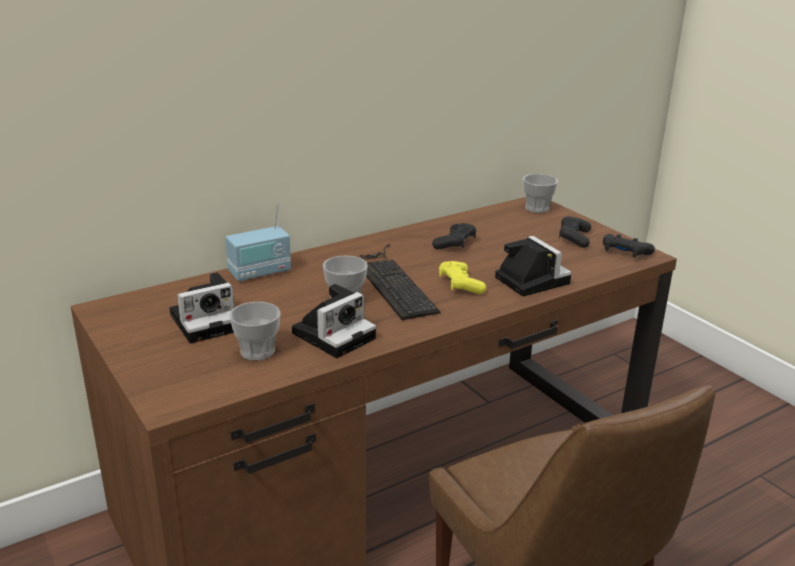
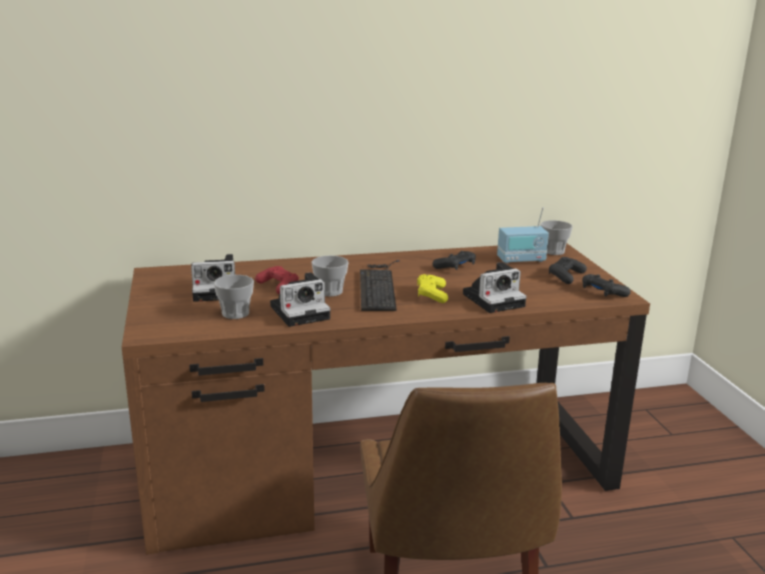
camera: 20 degrees right, 5 degrees down
(260, 273) = (282, 266): radio -> radio (521, 260)
(279, 303) = (278, 286): none -> red game controller
(529, 280) = (495, 299): camera -> camera turned 75 degrees clockwise

